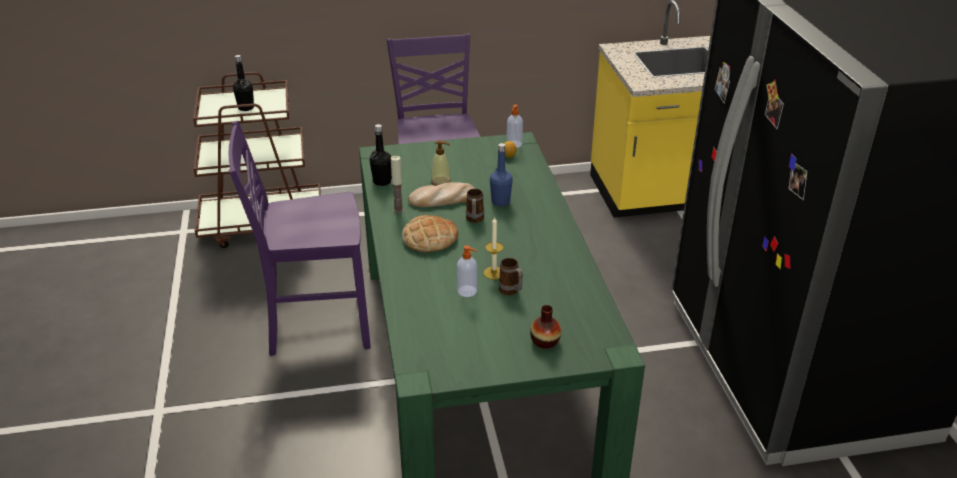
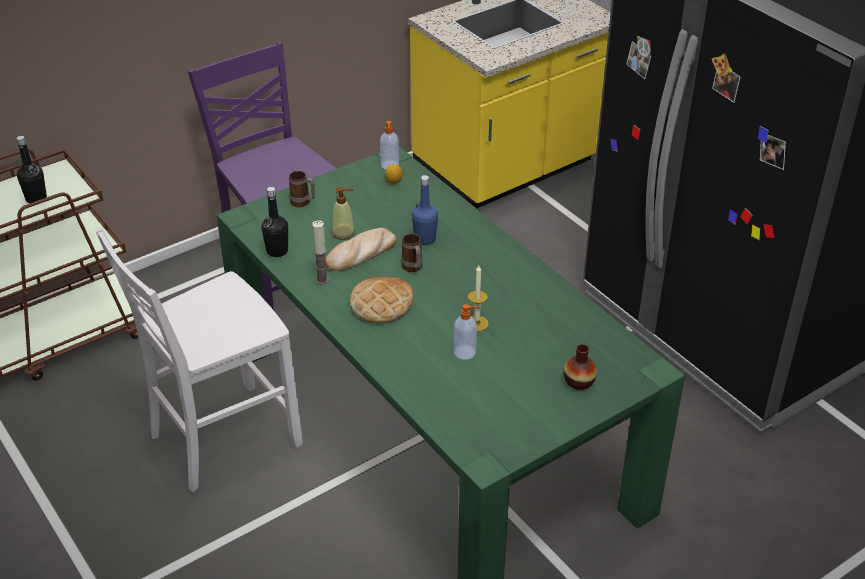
camera: 25 degrees left, 5 degrees up
(316, 326) = (221, 439): purple chair -> white chair
(511, 292) = (509, 339): mug -> mug (303, 203)

